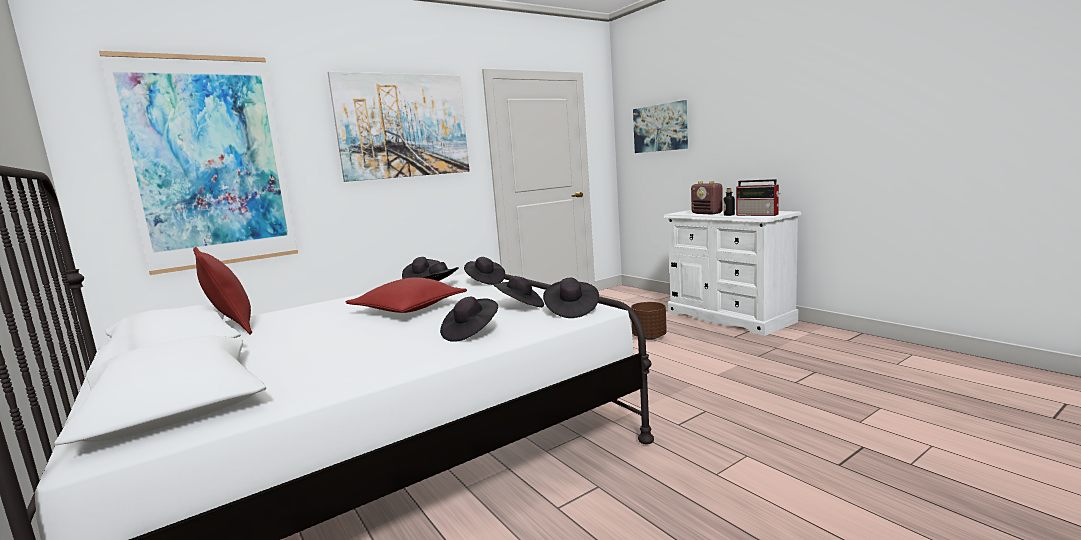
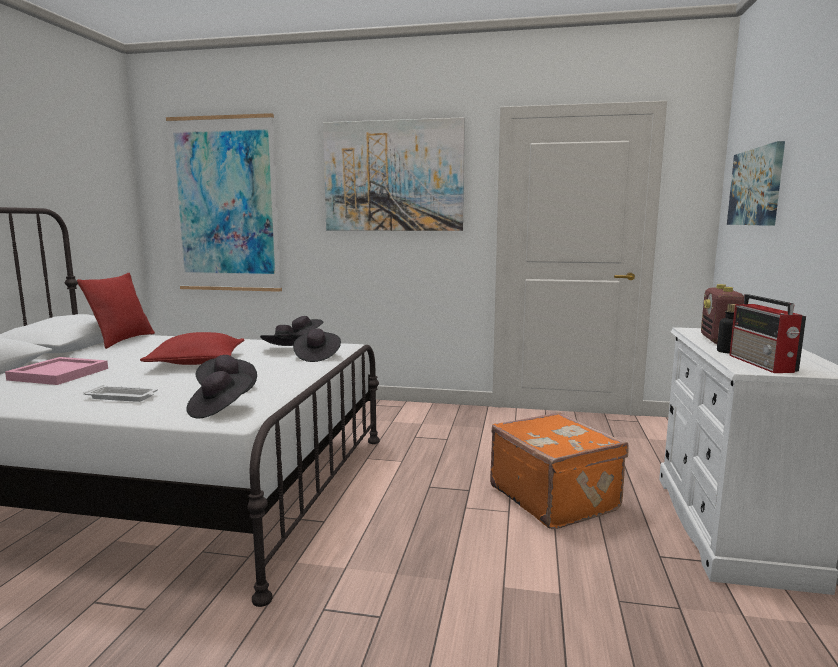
camera: 45 degrees right, 0 degrees up
(316, 352) = (57, 374): none -> pink tray
(470, 333) = (123, 397): black hat -> white tray
(649, 337) = (555, 497): brown planter -> orange suitcase

